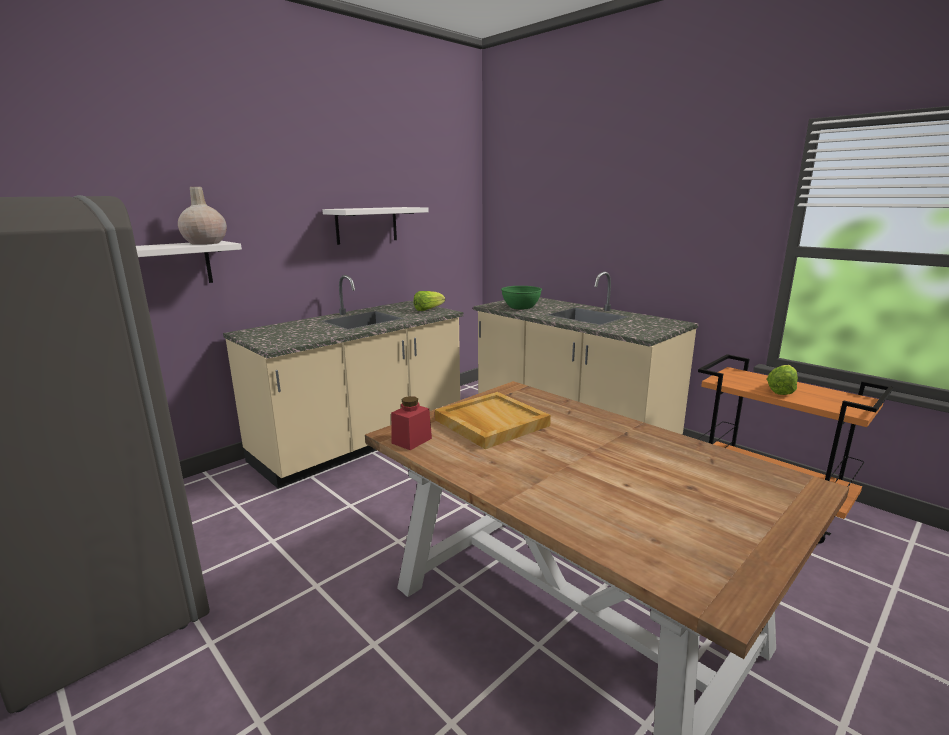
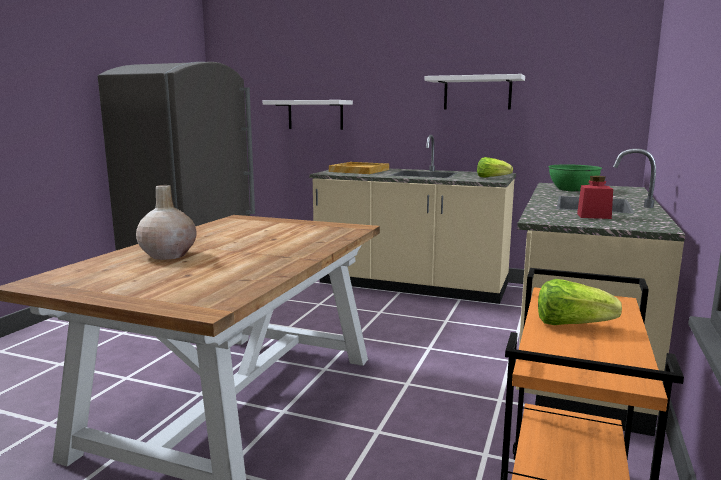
camera: 65 degrees right, 5 degrees down
(205, 243) = (328, 99): beige vase -> beige vase (168, 255)
(411, 441) = (229, 221): red jar -> red jar (593, 216)
(490, 422) = (275, 229): beige tray -> beige tray (359, 170)

